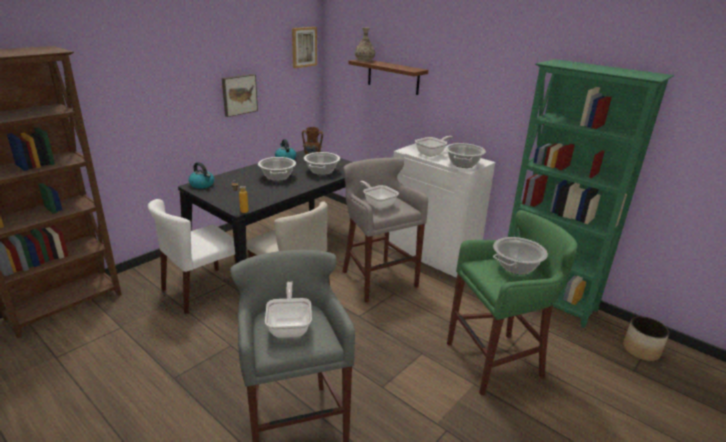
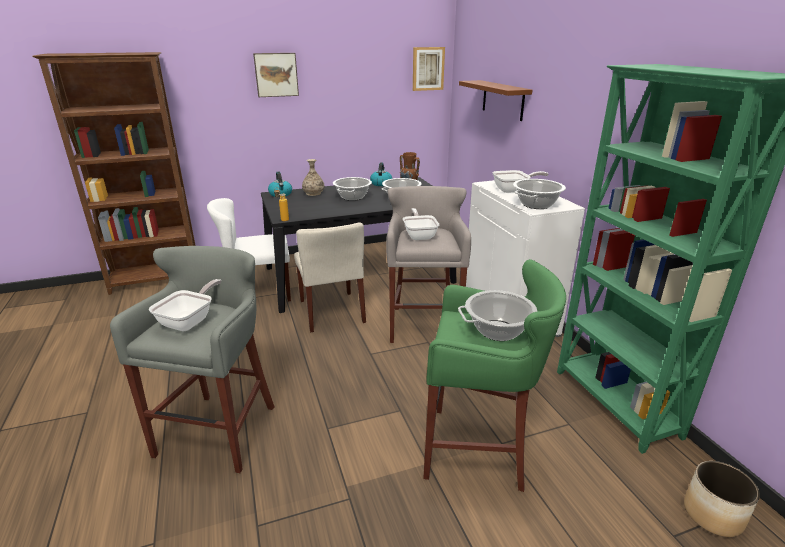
camera: 30 degrees right, 0 degrees up
(239, 94) = (345, 113): picture -> picture (276, 74)
(364, 60) = (476, 81): vase -> vase (313, 193)

